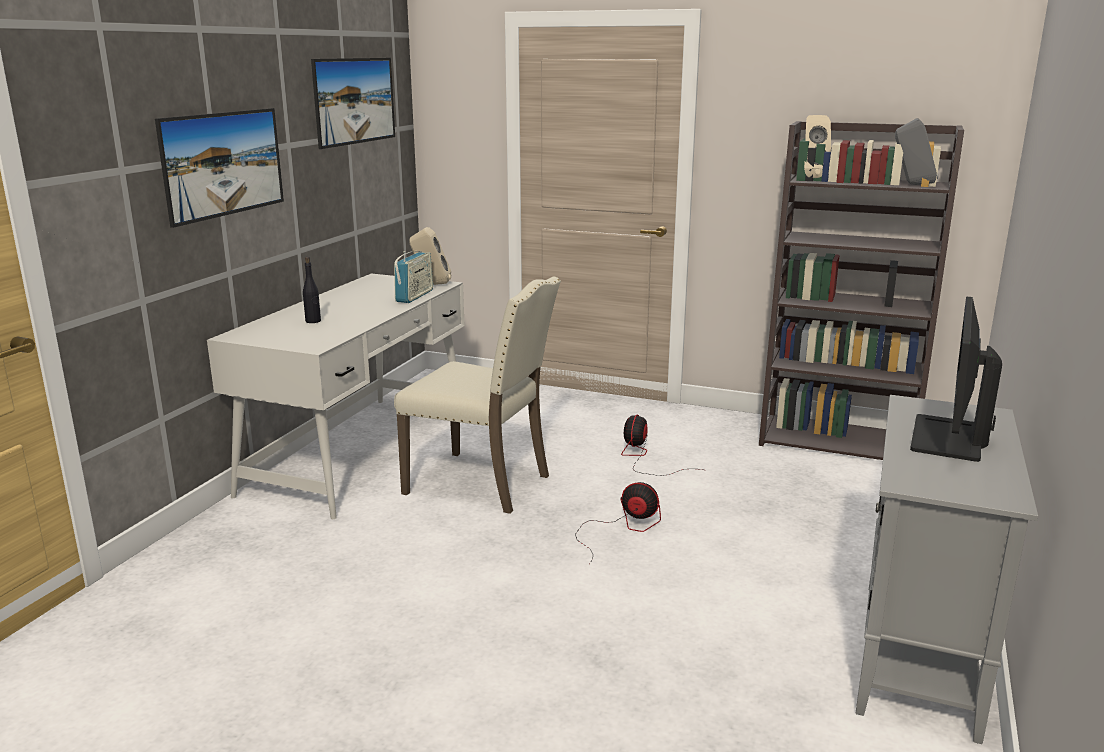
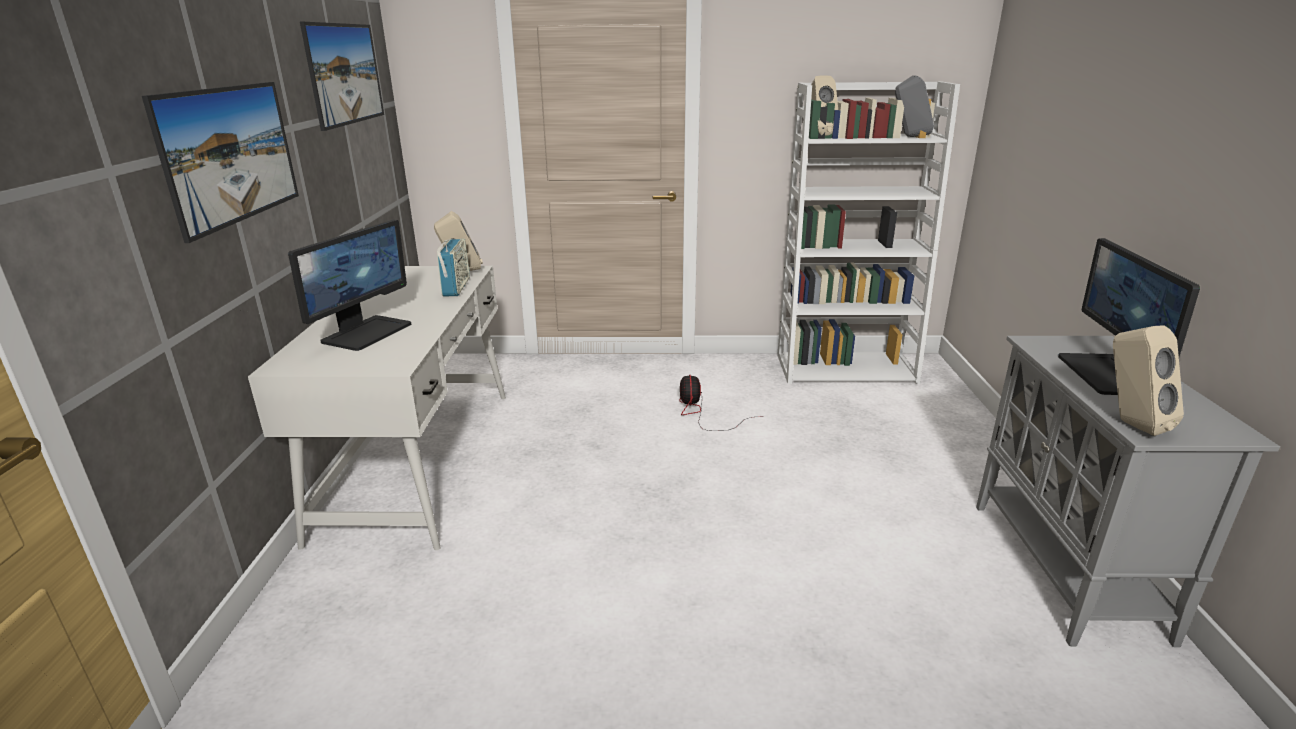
camera: 20 degrees left, 5 degrees up
(313, 321) = (366, 332): black bottle -> monitor
(482, 483) = (570, 472): beige chair -> none
(621, 529) = (735, 494): fan -> none
(839, 441) = (846, 368): brown bookcase -> white bookcase
(901, 475) = (1129, 424): none -> beige speaker

